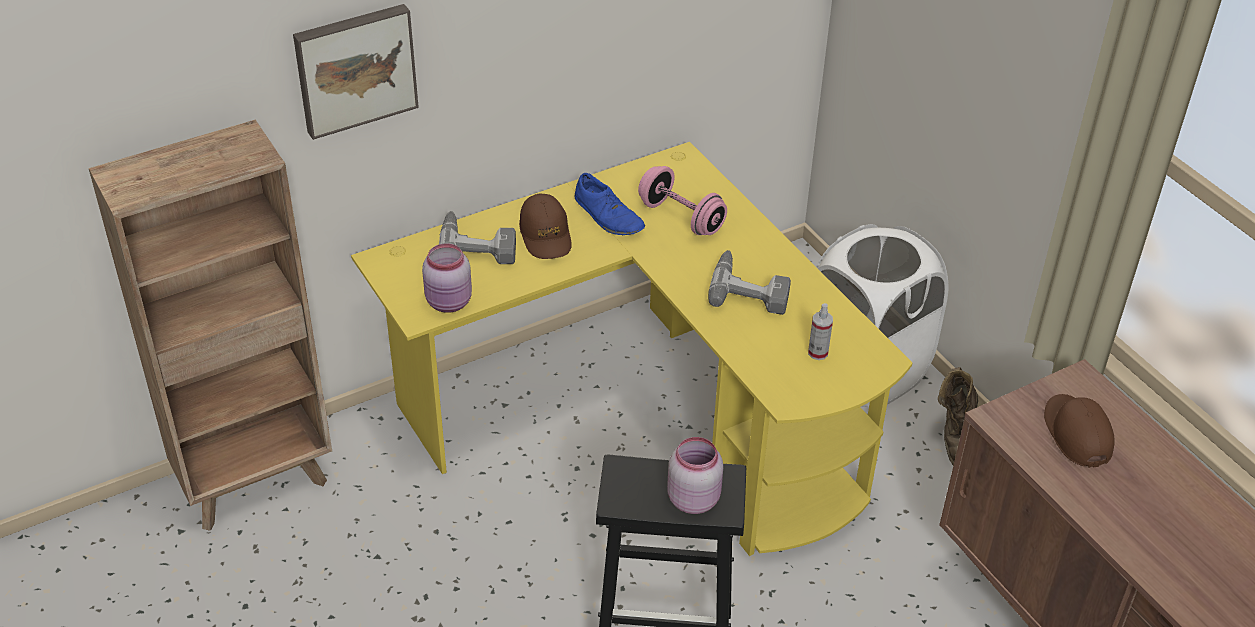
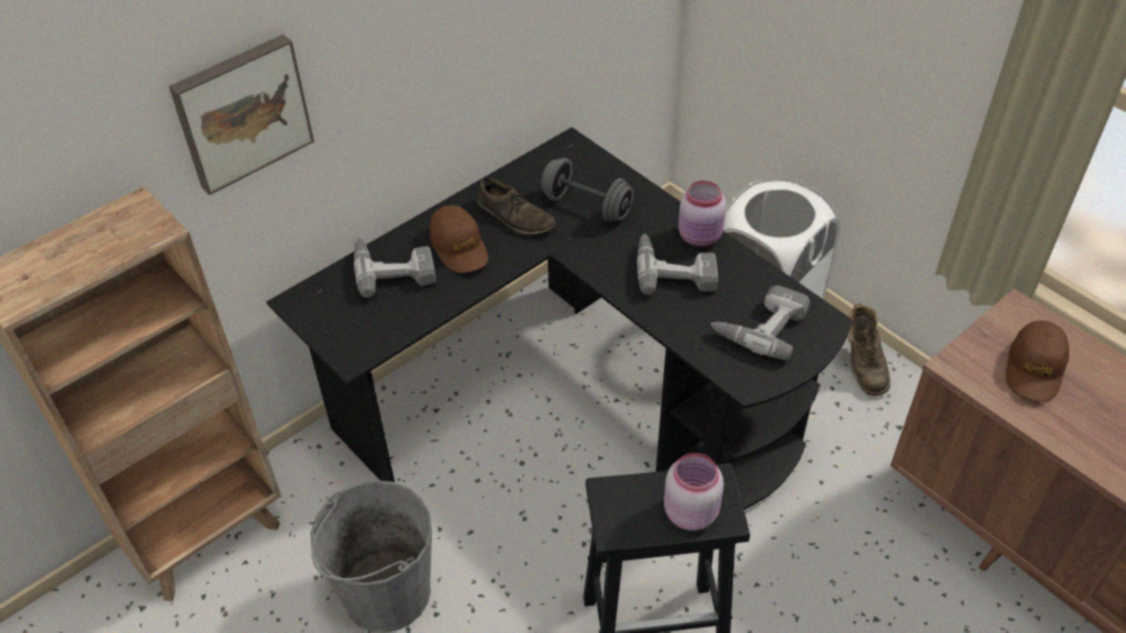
camera: 10 degrees left, 5 degrees up
(413, 560) = (386, 592): none -> grey bucket
(449, 303) = (381, 336): pink jar -> pink jar (700, 237)
(608, 216) = (515, 216): blue shoe -> brown shoe
(642, 415) = (570, 396): yellow desk -> black desk
(681, 217) = (586, 206): pink dumbbell -> grey dumbbell
(818, 353) = (760, 326): spray bottle -> power drill
(1076, 434) = (1035, 368): brown cap -> brown cap turned 135 degrees counterclockwise

